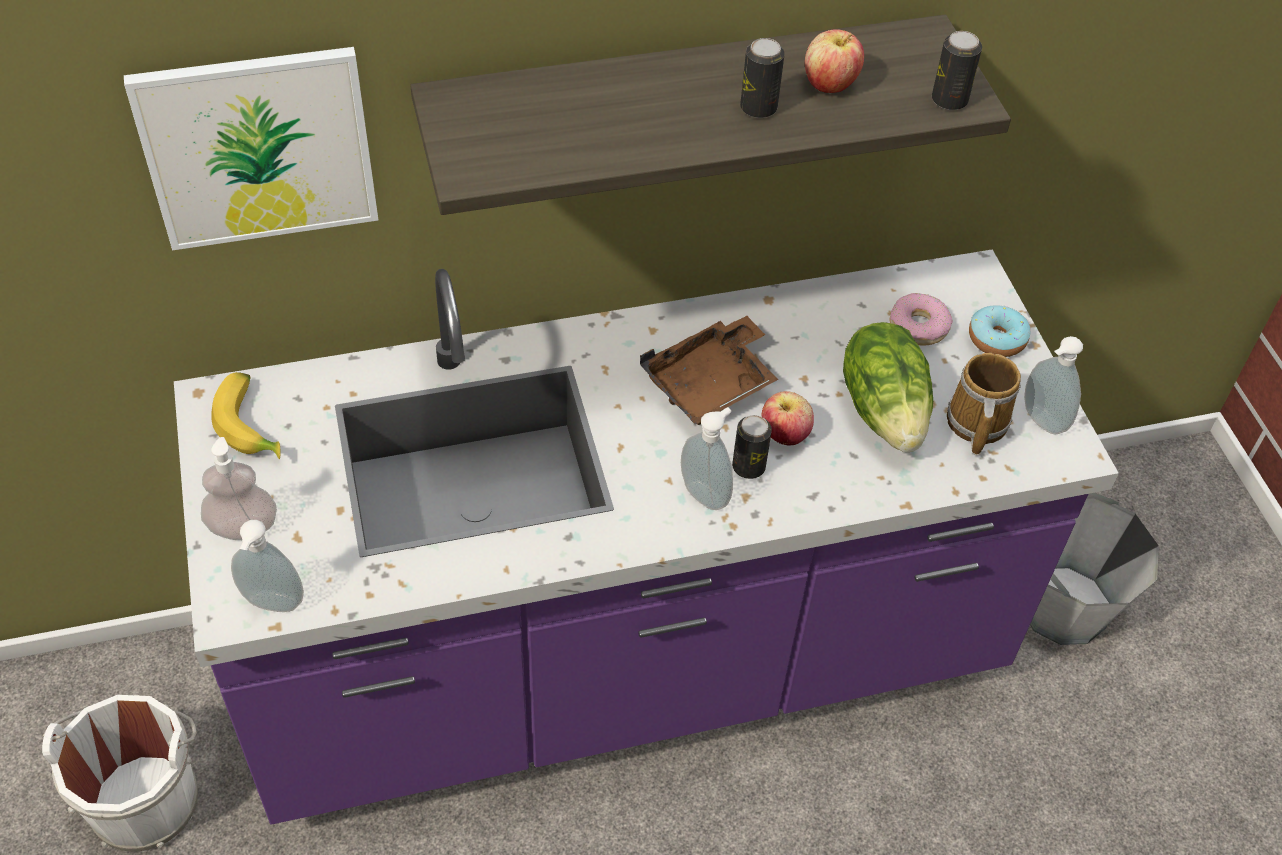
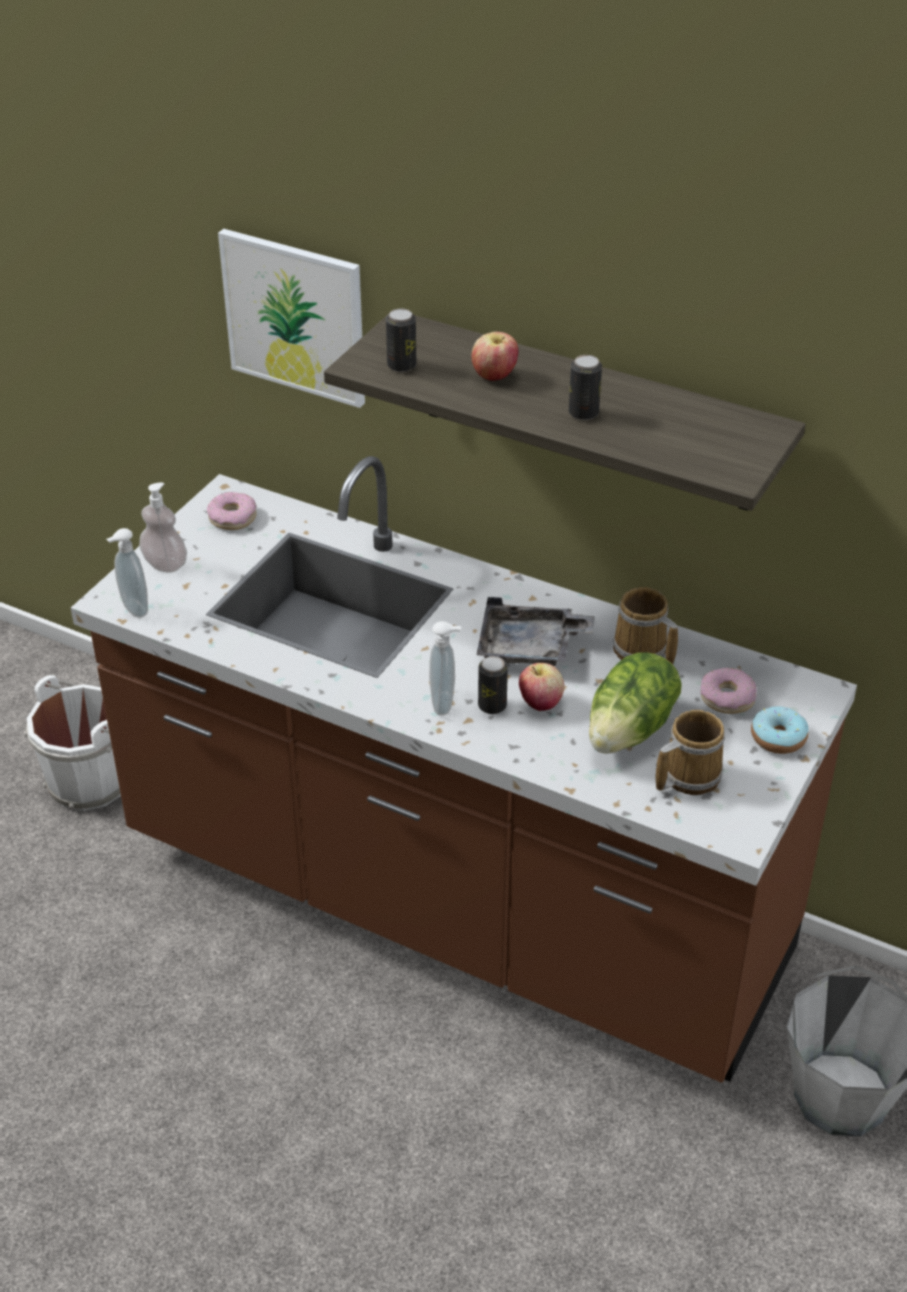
camera: 45 degrees right, 10 degrees down
(253, 425) = (233, 518): banana -> donut
(628, 665) = (453, 903): purple counter -> brown counter
(711, 384) = (530, 648): brown tray -> grey tray
(804, 326) = (641, 652): none -> mug
(829, 85) = (652, 423): apple -> apple (494, 376)
(949, 100) = (723, 468): can -> can (401, 365)
(1040, 421) = (740, 803): soap dispenser -> none

